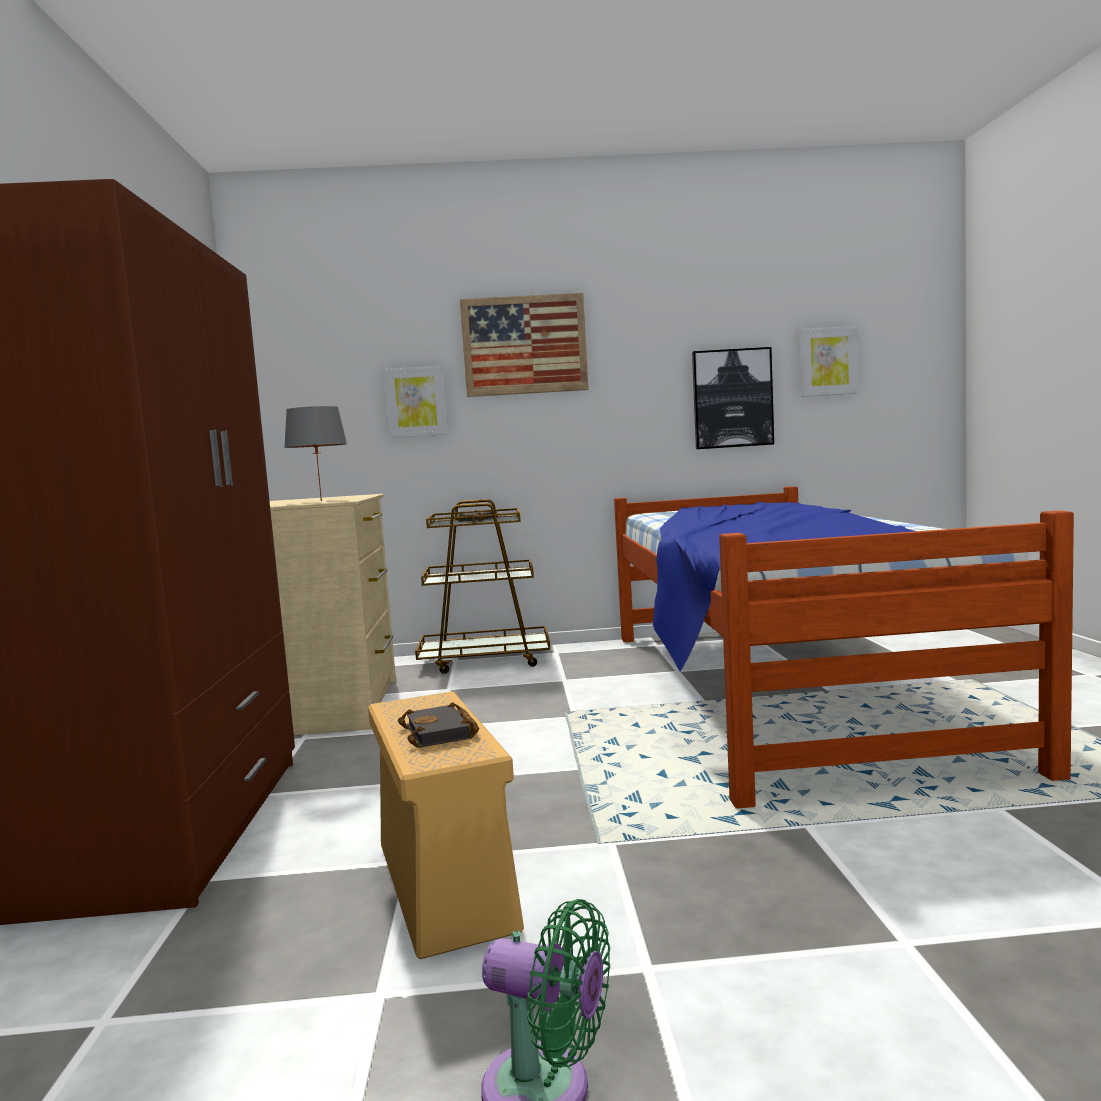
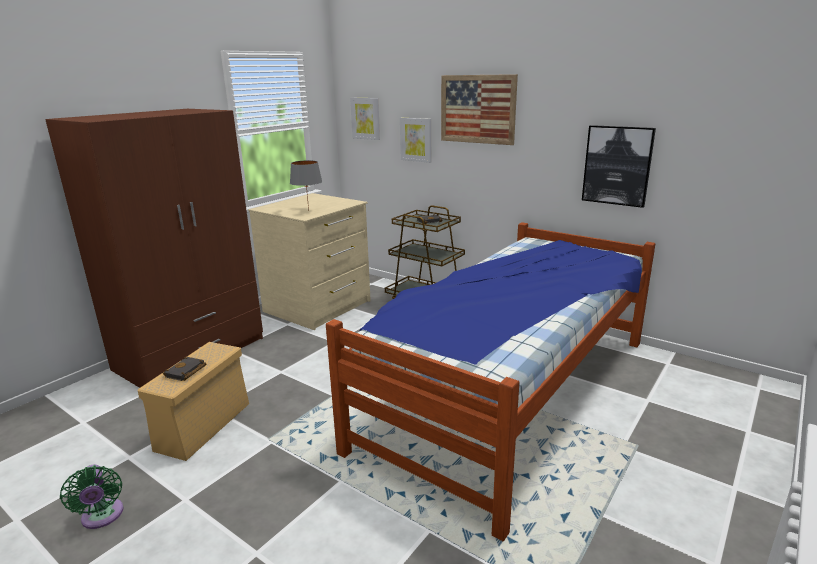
camera: 40 degrees right, 15 degrees up
(828, 361) = (709, 145): picture -> picture (365, 118)

